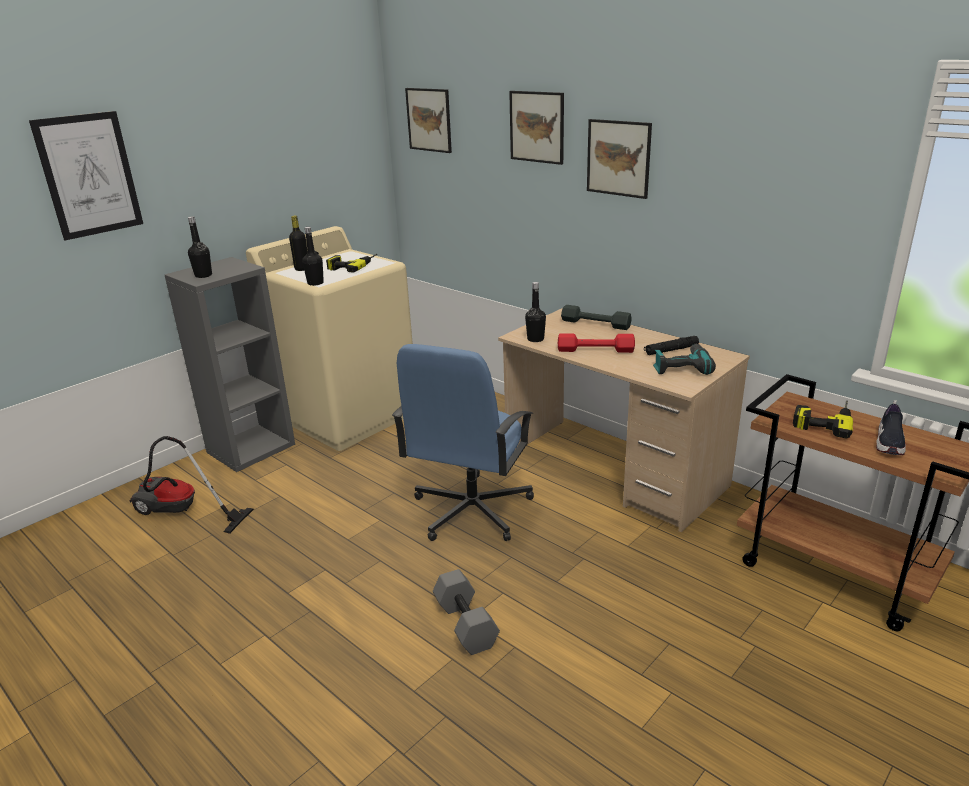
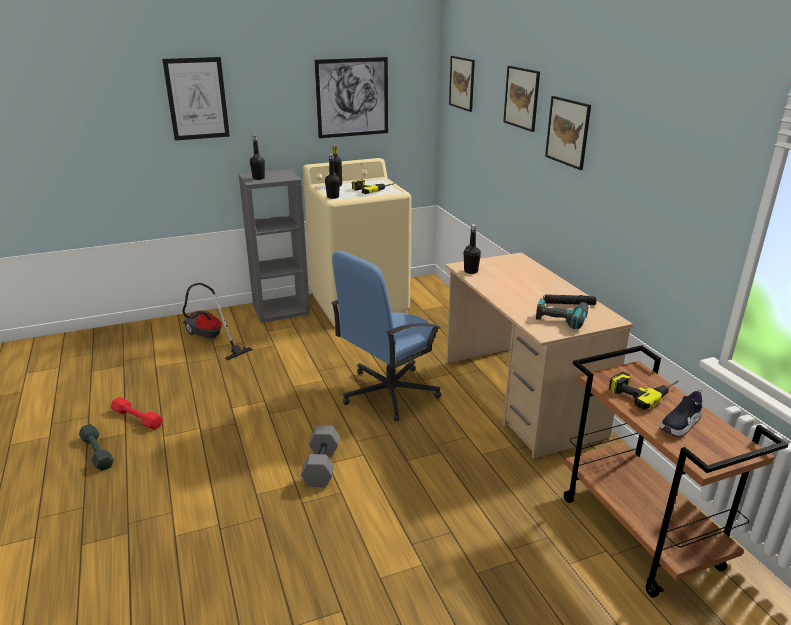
camera: 25 degrees right, 0 degrees up
(292, 152) = (352, 97): none -> picture
(595, 324) = (531, 270): grey dumbbell -> grey dumbbell (97, 452)
(595, 350) = (507, 290): red dumbbell -> red dumbbell (137, 418)

